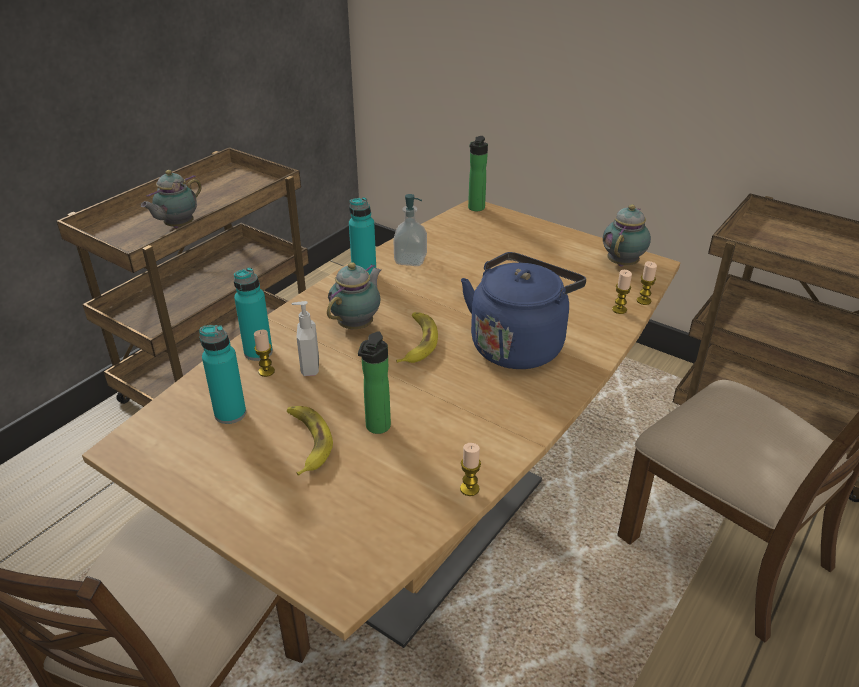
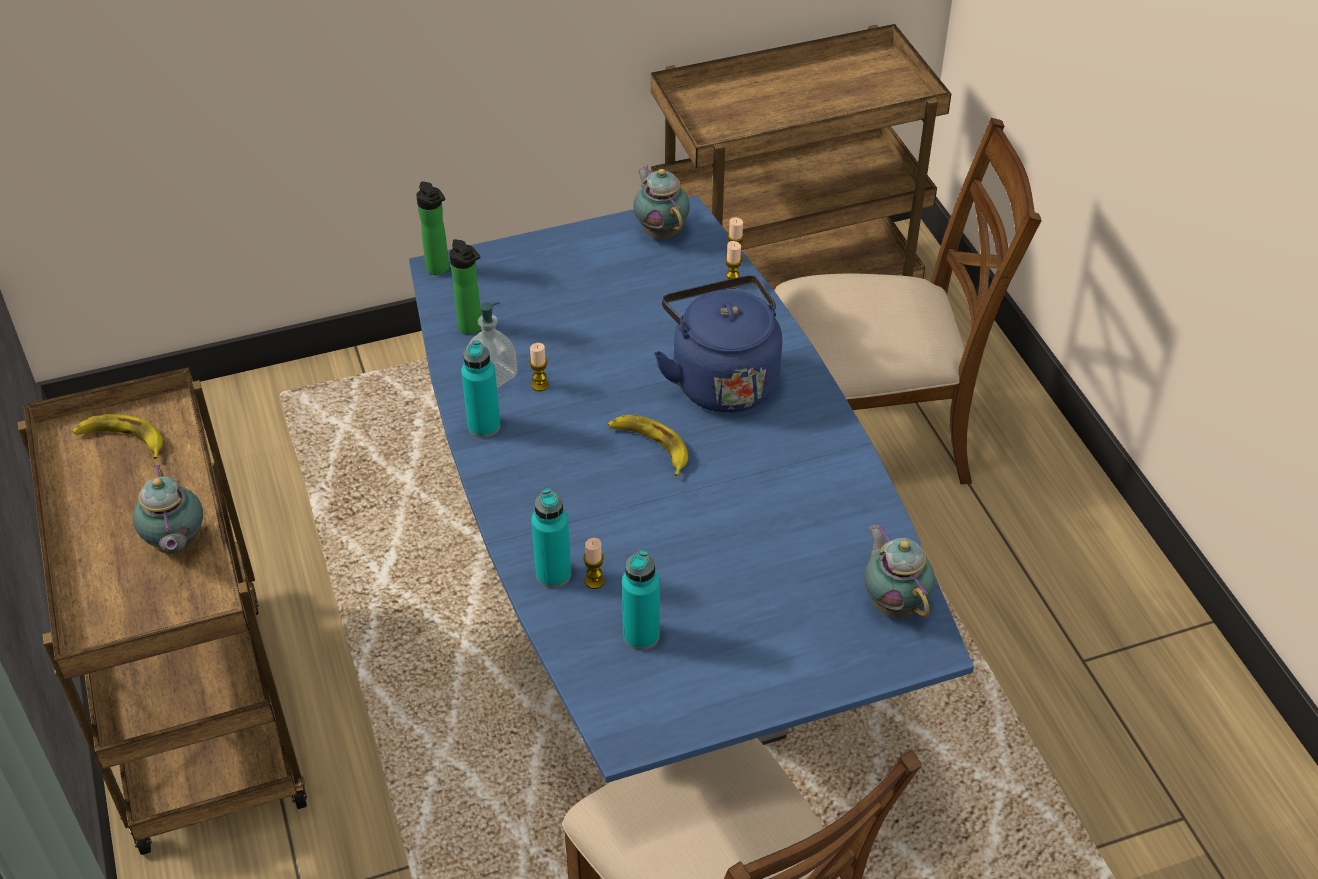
camera: 55 degrees left, 10 degrees up
(307, 441) = (733, 595): banana -> banana (122, 440)
(309, 367) = (618, 545): soap dispenser -> none
(357, 324) = (577, 476): teapot -> teapot (893, 602)
(376, 428) = (756, 538): bottle -> bottle (472, 329)
(429, 529) = (659, 639): brown dining table -> blue dining table
(469, 489) = (882, 516): candle -> candle (540, 385)

